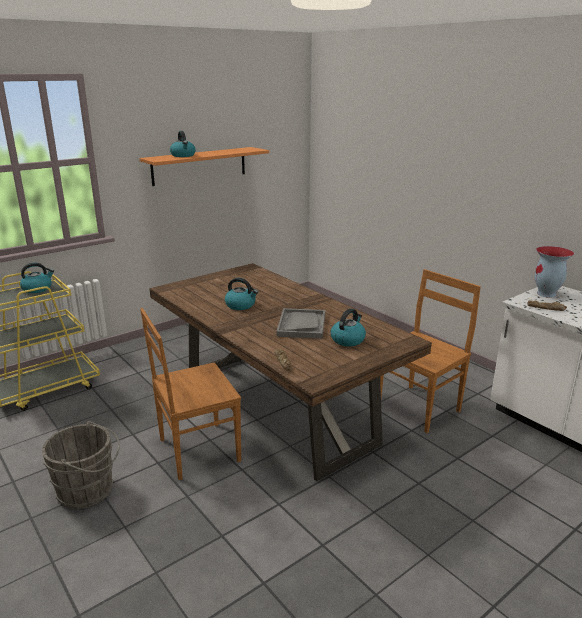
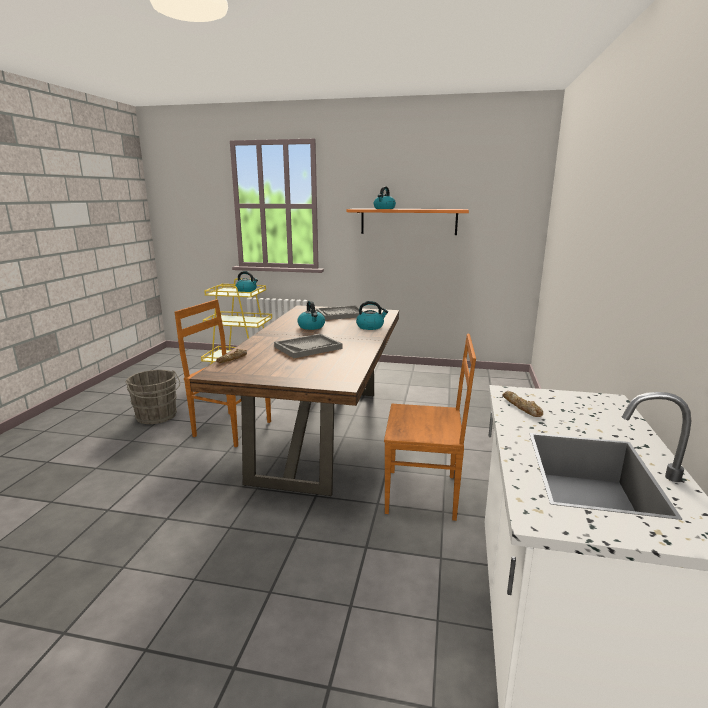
camera: 50 degrees right, 5 degrees down
(223, 284) = (340, 314): none -> grey tray
(348, 339) = (306, 365): kettle -> kettle (370, 327)
(547, 294) = (572, 400): vase -> none

